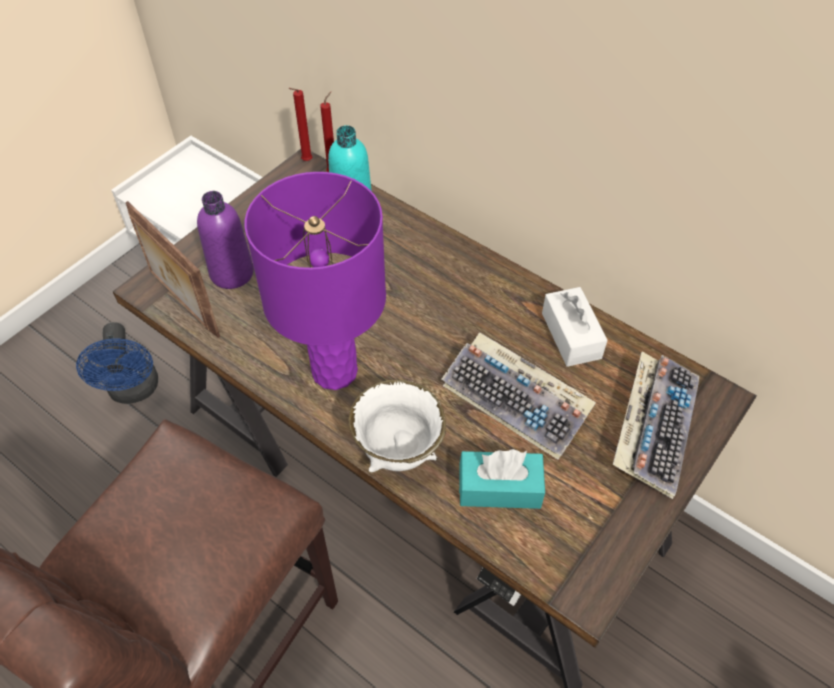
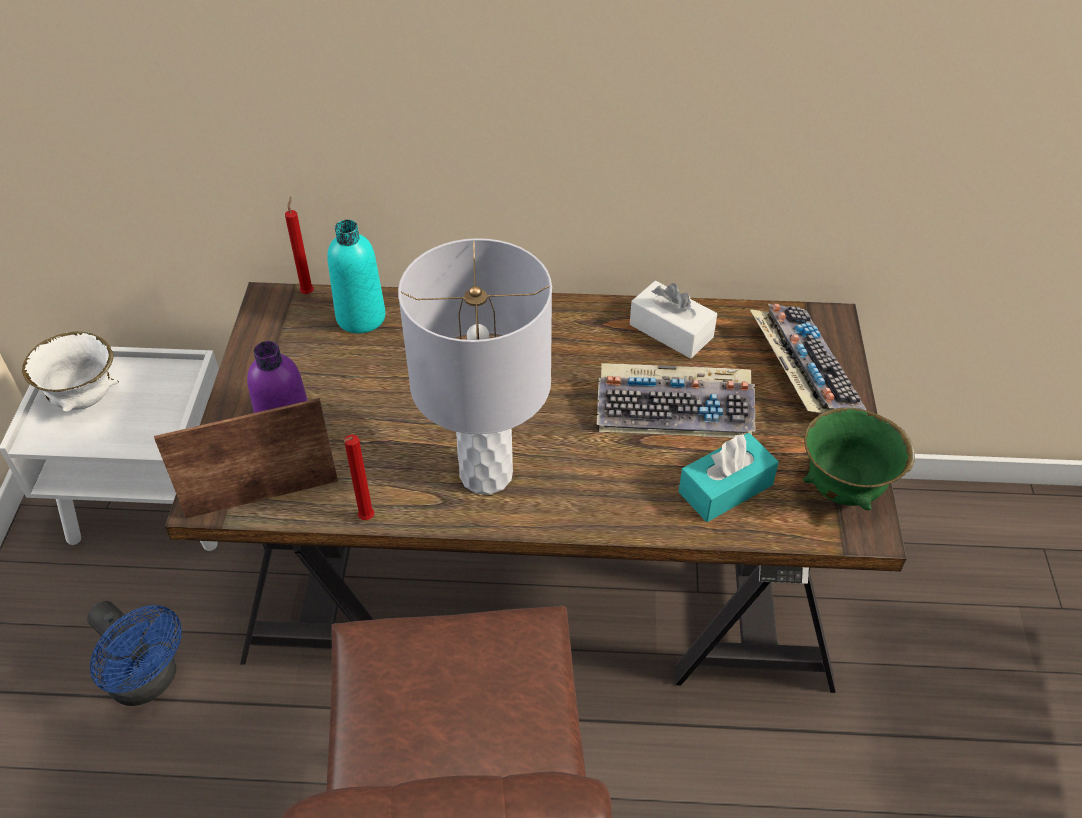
camera: 35 degrees left, 5 degrees down
(182, 303) = (262, 496): picture frame -> picture frame turned 150 degrees clockwise
(305, 161) = (266, 295): red candle -> red candle (365, 520)
(335, 370) = (486, 473): purple table lamp -> grey table lamp
(398, 453) = (612, 511): white bowl -> white bowl (84, 400)
(596, 550) = (843, 491): none -> green bowl

